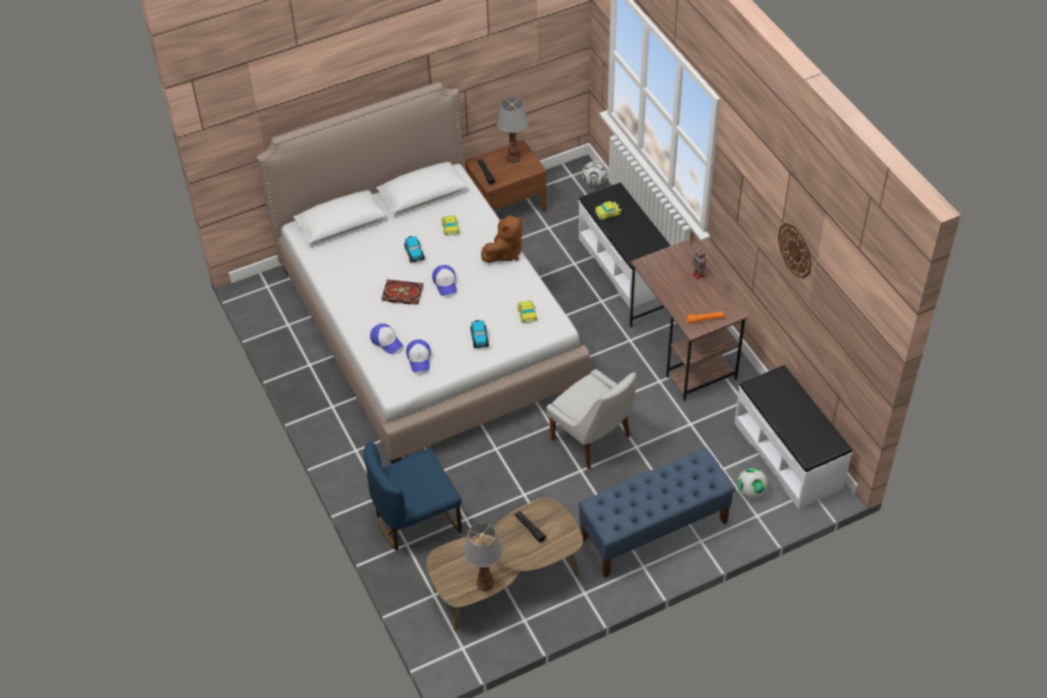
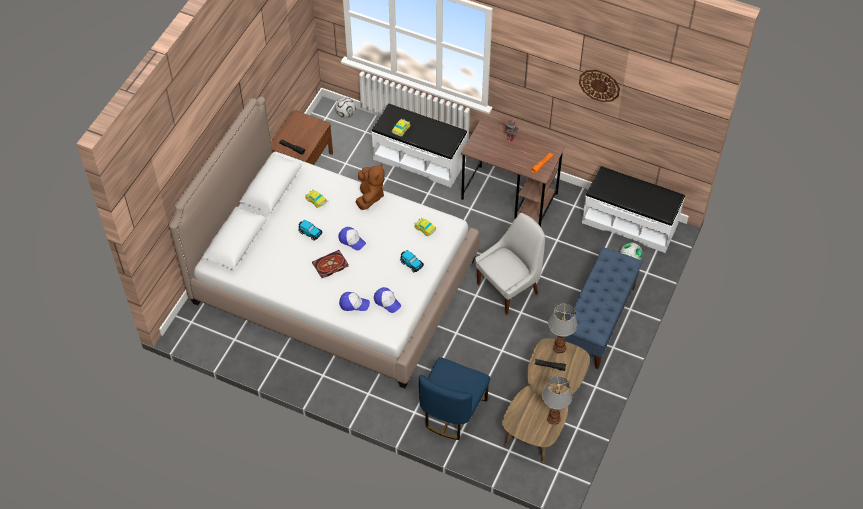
camera: 40 degrees left, 5 degrees up
(513, 157) = (299, 126): table lamp -> table lamp (559, 347)
(593, 439) = (509, 287): white chair -> white chair turned 45 degrees counterclockwise

